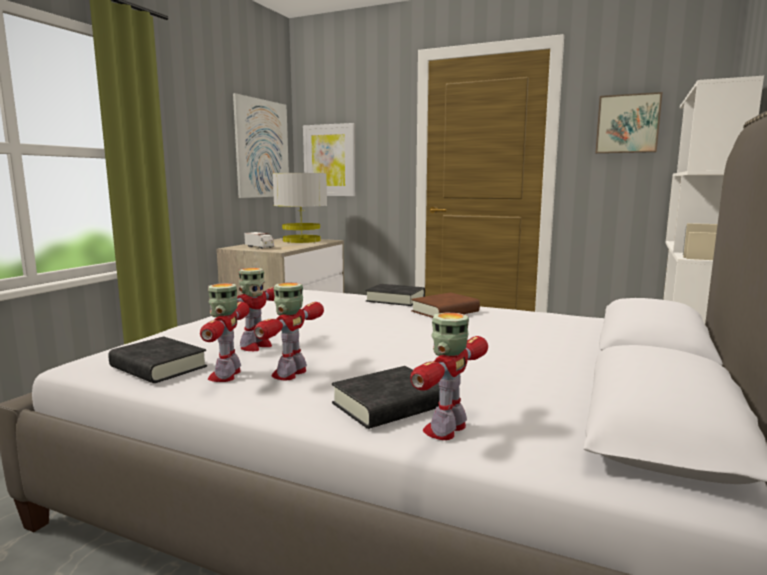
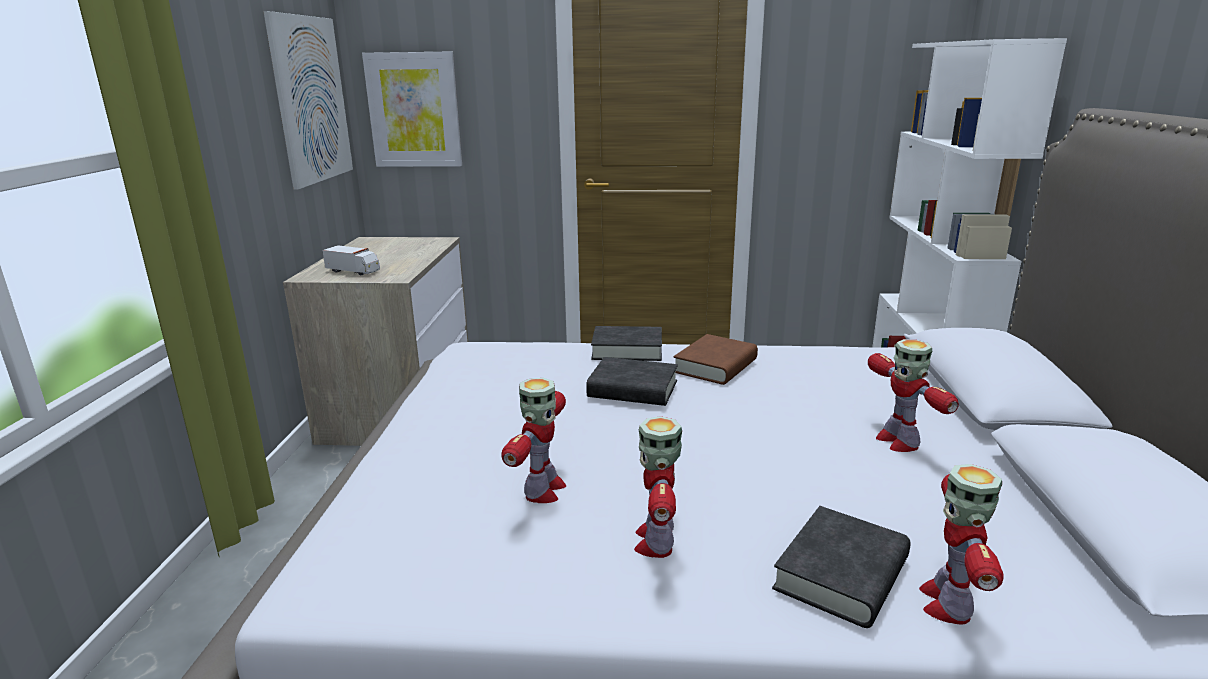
camera: 20 degrees left, 10 degrees up
(158, 367) = (450, 572): black book -> black book (633, 389)
(226, 375) = (571, 565): toy robot -> toy robot (897, 441)
(301, 240) = (396, 245): grey table lamp -> none
(627, 124) = (848, 65): picture -> none

